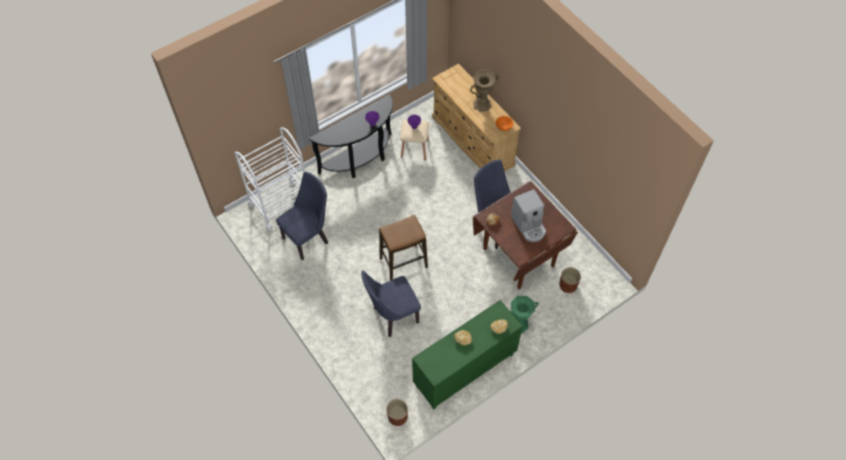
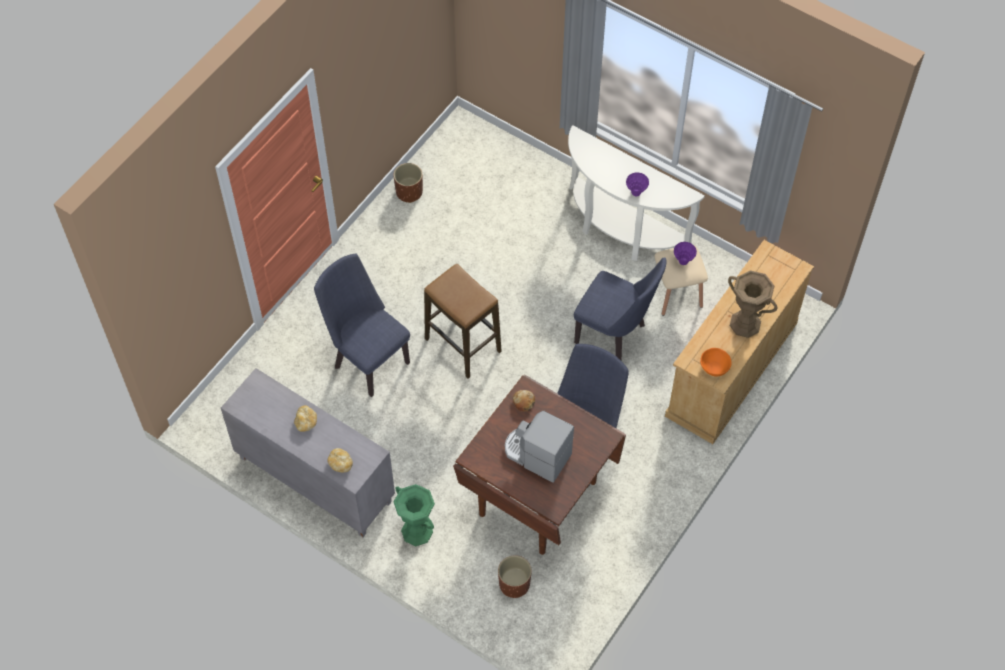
camera: 70 degrees right, 0 degrees up
(280, 203) = (498, 161): white cart -> none
(308, 238) = (456, 214): blue chair -> blue chair (615, 336)
(360, 160) = (620, 231): black console table -> white console table
(397, 416) = (216, 417): brown planter -> brown planter (409, 192)
(464, 371) = (314, 480): green cabinet -> grey cabinet
(529, 225) = (536, 455): coffee machine -> coffee machine turned 75 degrees clockwise

